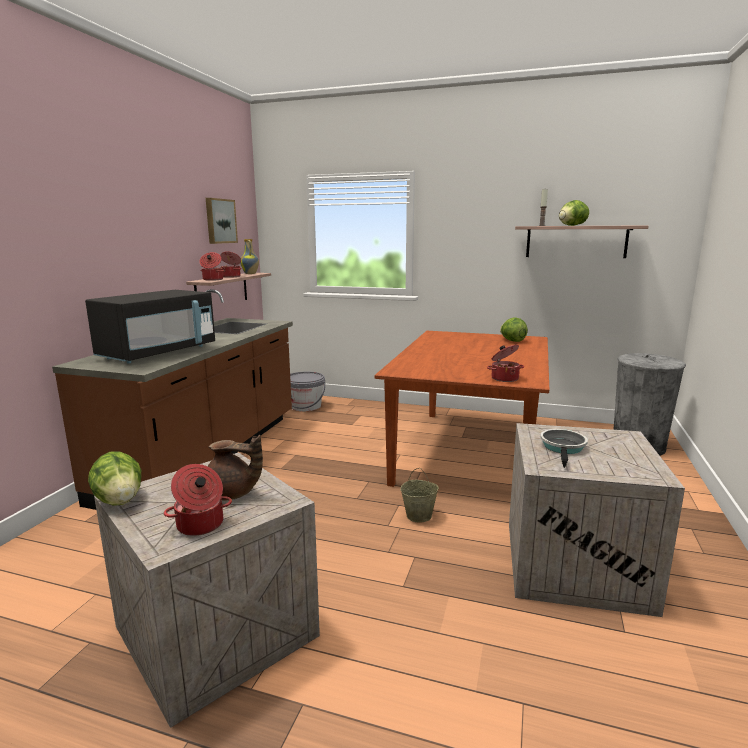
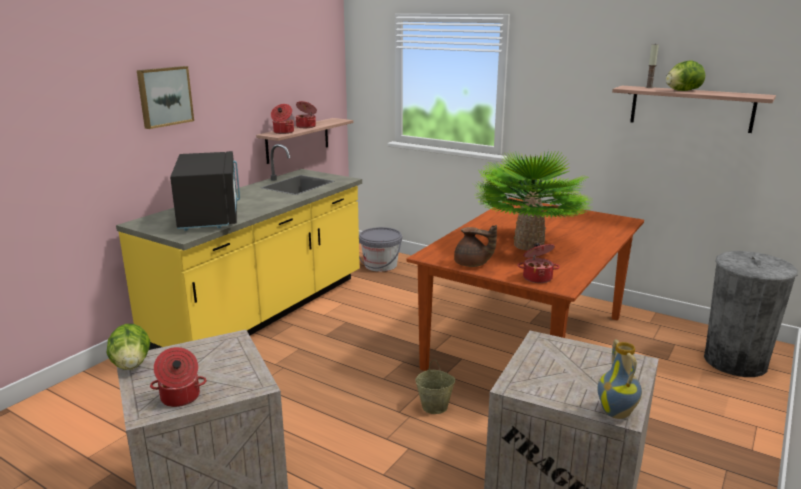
camera: 15 degrees right, 5 degrees up
(158, 353) = (210, 216): black microwave -> black microwave turned 60 degrees counterclockwise
(207, 455) = (263, 312): brown counter -> yellow counter
(220, 221) = (298, 67): picture -> picture (164, 96)
(232, 494) = (218, 372): brown teapot -> brown teapot (472, 264)
(251, 273) = (330, 121): vase -> vase (617, 413)
(474, 358) = (529, 245): none -> potted plant
(512, 341) = (595, 222): lettuce -> none
(563, 448) = (553, 368): frying pan -> none

